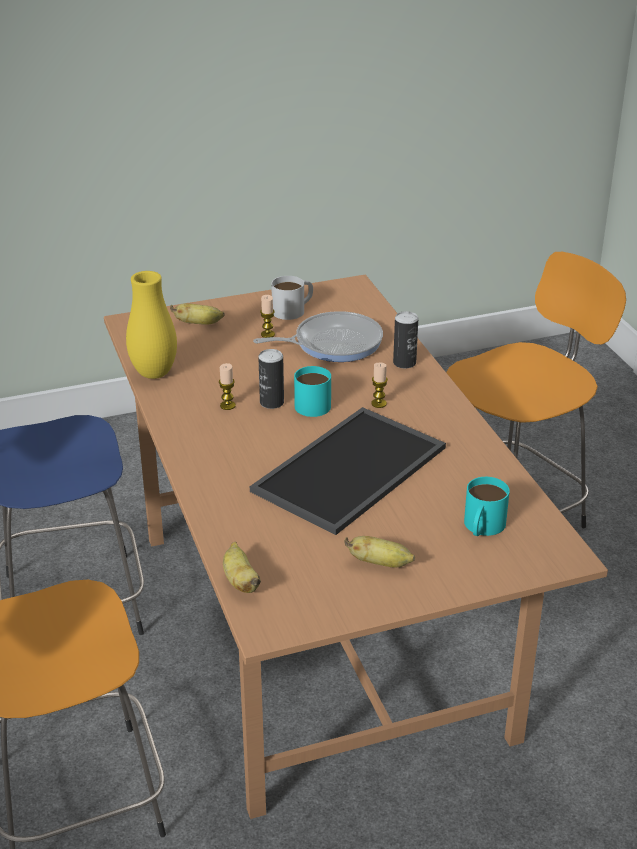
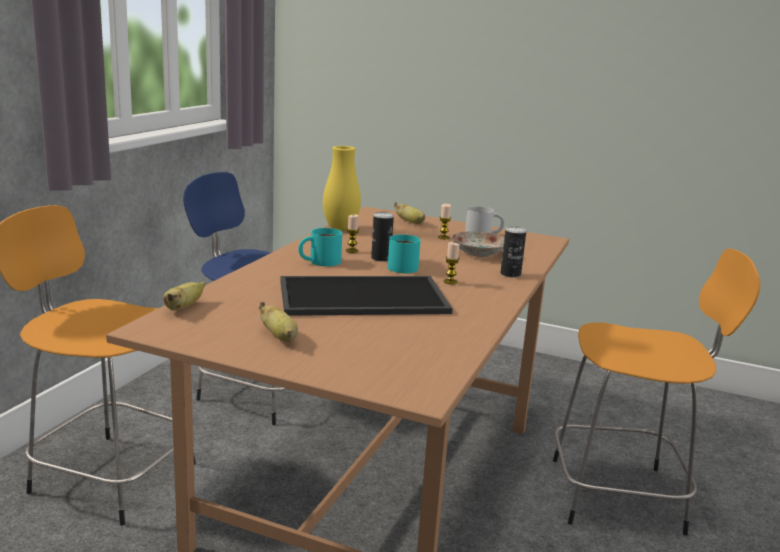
camera: 40 degrees right, 15 degrees down
(333, 343) = (478, 253): frying pan -> plate
(482, 527) = (390, 354): turquoise mug -> turquoise mug (319, 262)

